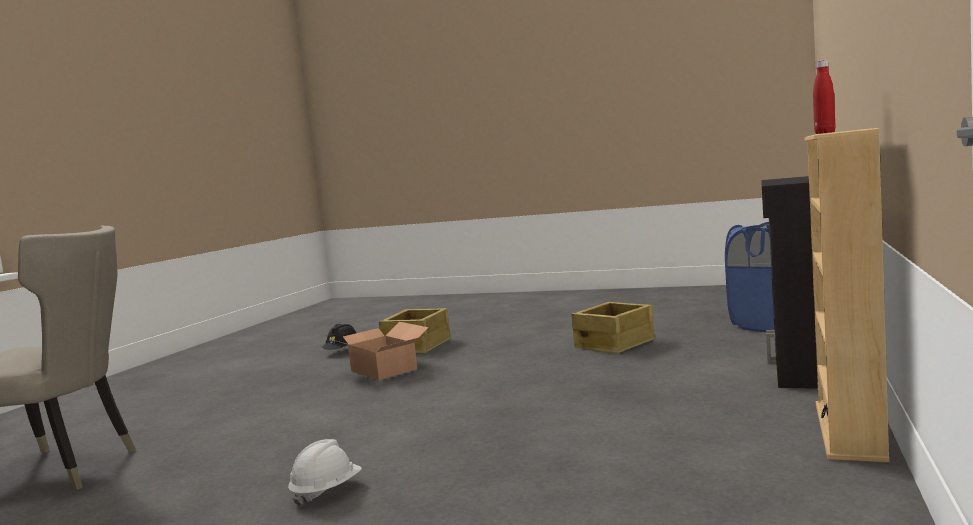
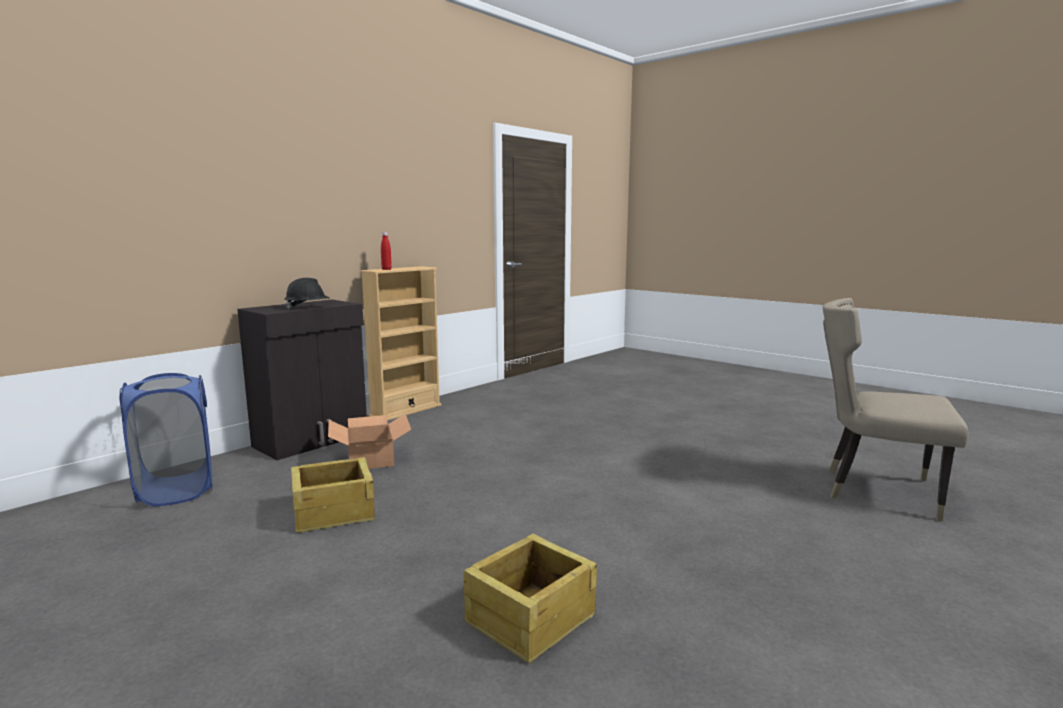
camera: 160 degrees left, 5 degrees up
(326, 492) = (658, 436): white hard hat -> none
(342, 351) = (668, 660): black hard hat -> black hard hat (308, 307)
(384, 369) = (604, 555): cardboard box -> cardboard box (370, 458)

